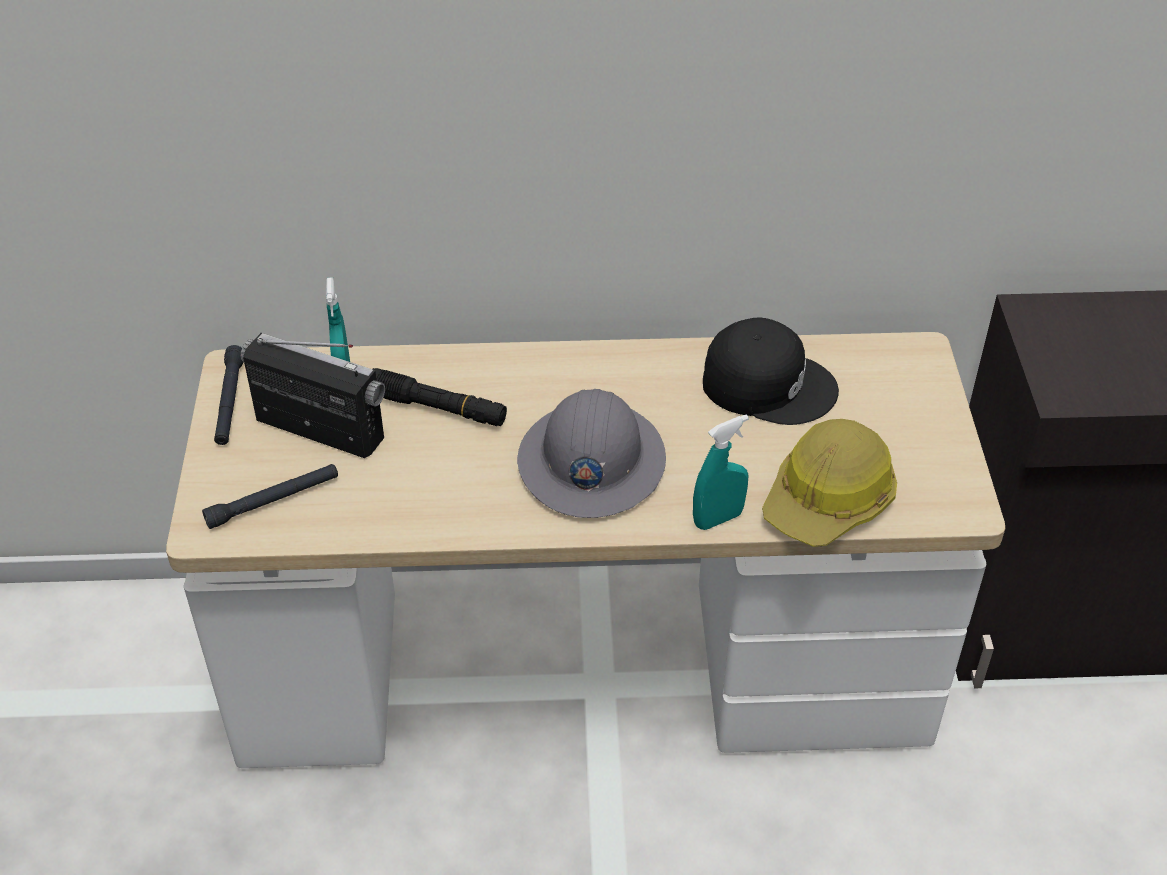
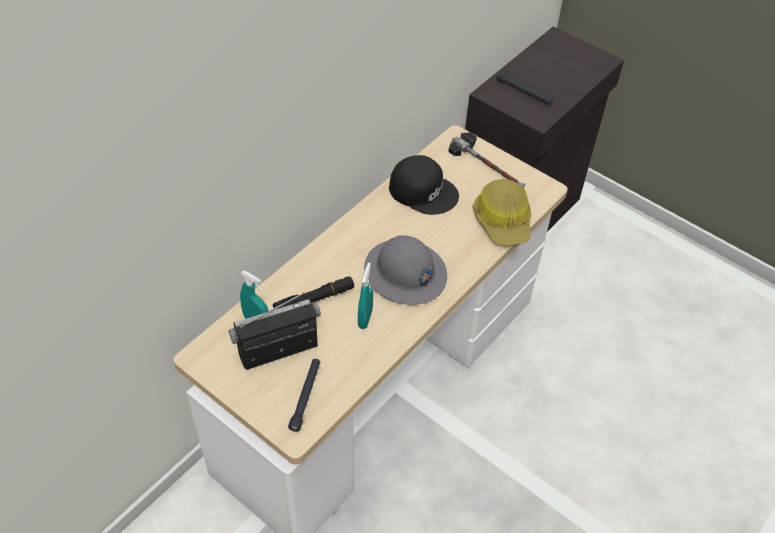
camera: 50 degrees left, 5 degrees up
(229, 402) = (219, 372): black flashlight -> black flashlight (524, 92)
(718, 519) = (478, 258): turquoise spray bottle -> turquoise spray bottle (365, 318)
(768, 383) = (423, 190): black cap -> black cap turned 60 degrees clockwise
(914, 416) = (488, 166): none -> hammer

